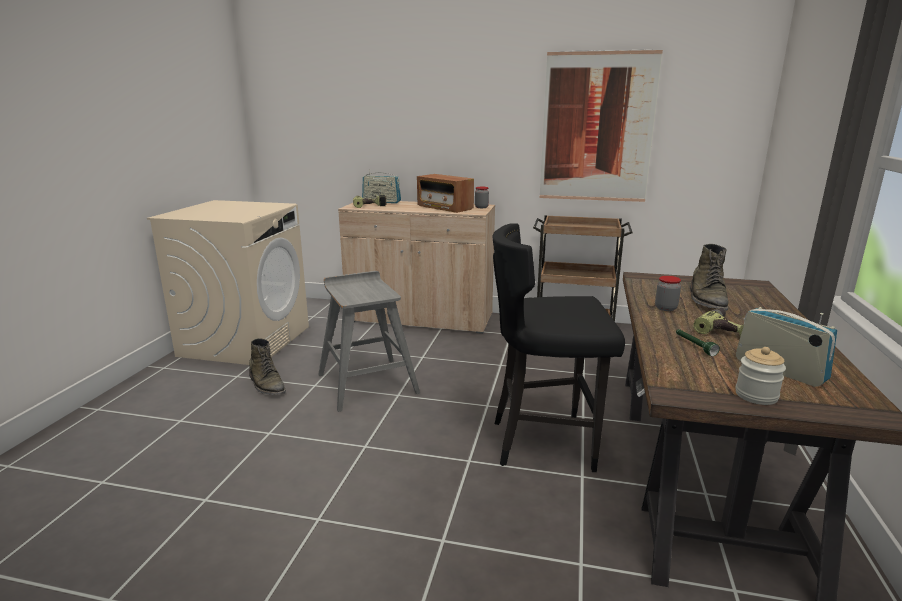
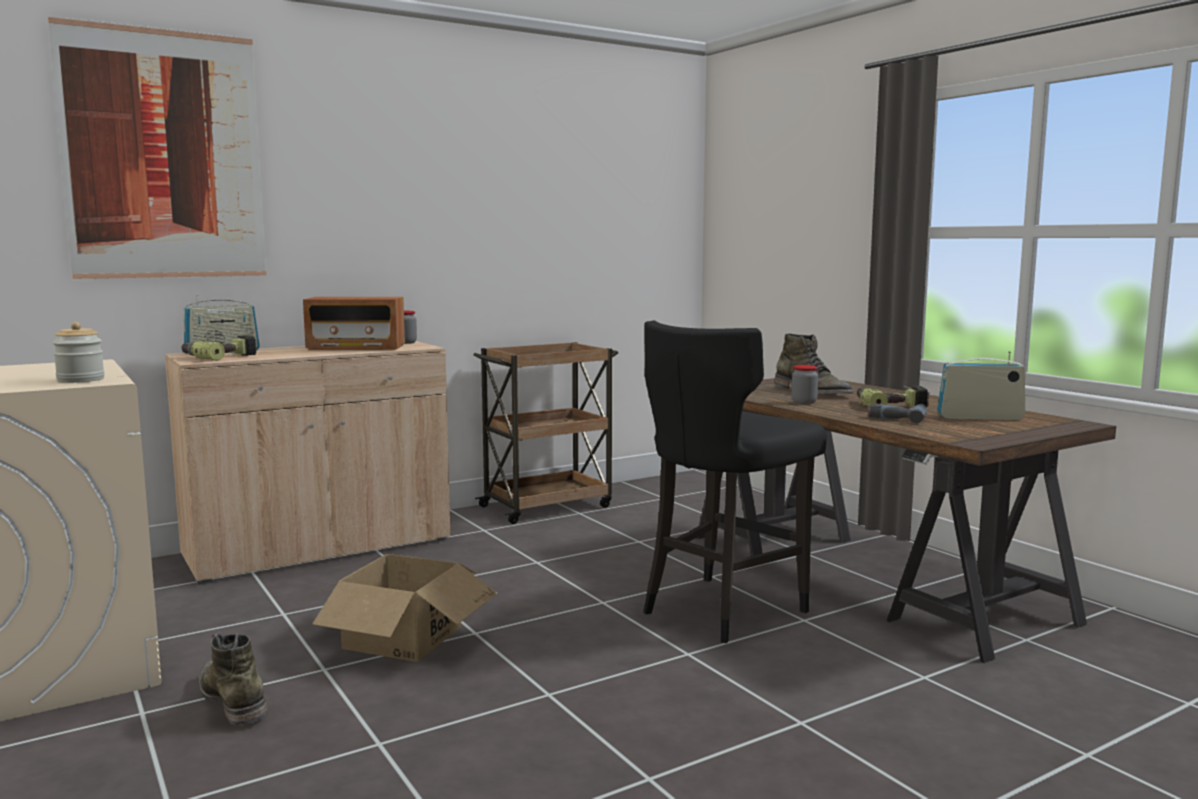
camera: 45 degrees left, 10 degrees down
(267, 384) = (233, 699): green boot -> green boot turned 135 degrees counterclockwise
(367, 383) = (403, 637): grey stool -> cardboard box
(597, 128) = (533, 223): picture -> picture (164, 155)
(694, 346) = (898, 418): green flashlight -> power drill
(756, 395) = (1011, 431): jar -> jar (81, 380)

